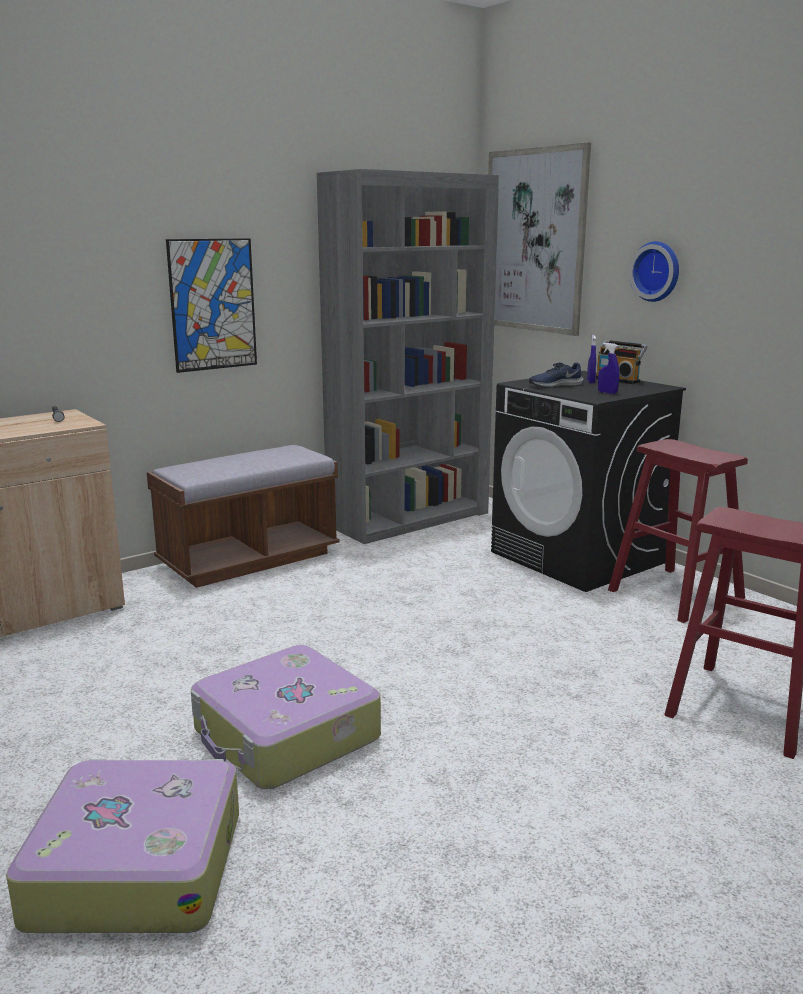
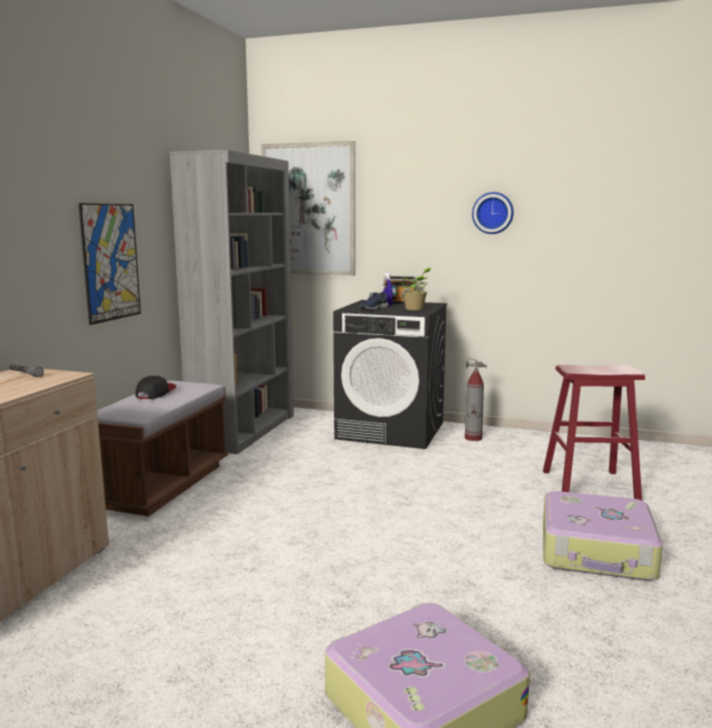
camera: 35 degrees left, 5 degrees down
(250, 456) = (155, 393): none -> cap
(285, 736) = (384, 588): suitcase -> suitcase (597, 552)
(607, 393) = (415, 309): blue spray bottle -> potted plant
(657, 271) = (416, 228): wall clock -> wall clock (493, 213)
(676, 594) = (473, 438): red stool -> fire extinguisher

